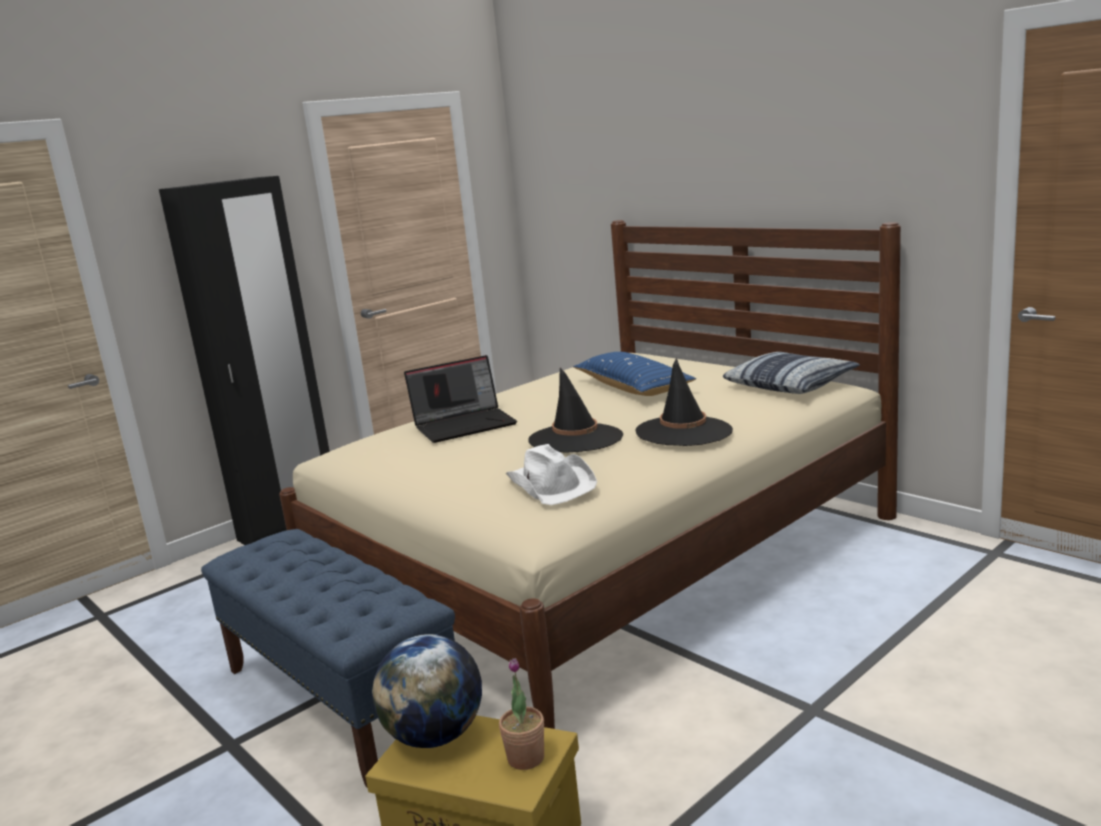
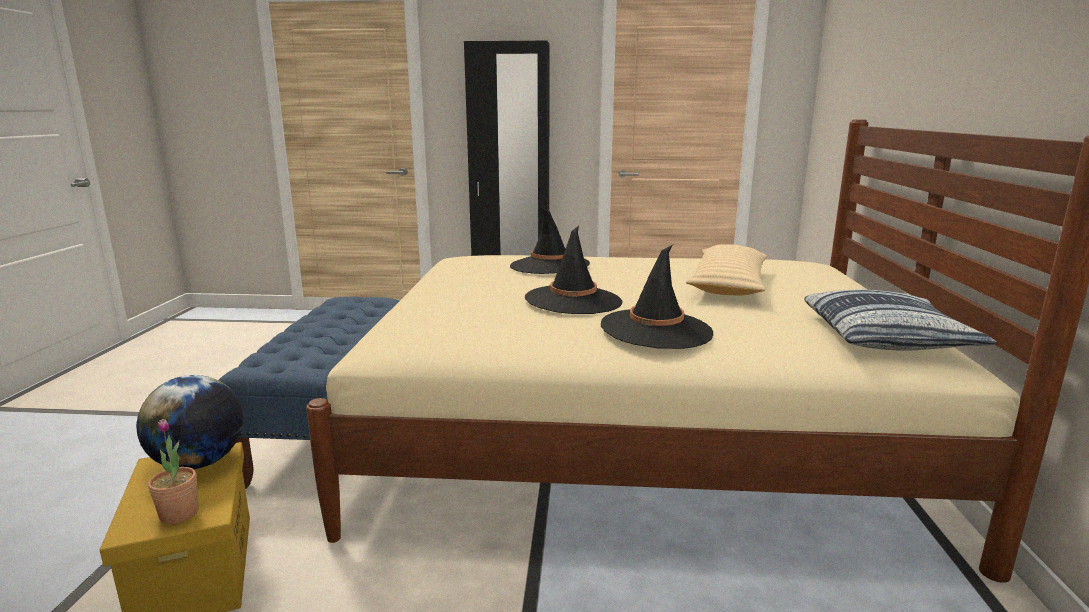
camera: 45 degrees right, 0 degrees up
(465, 424) = (549, 265): laptop -> black hat
(552, 484) = (465, 321): white hat -> none
(633, 387) = (728, 284): blue pillow -> beige pillow

